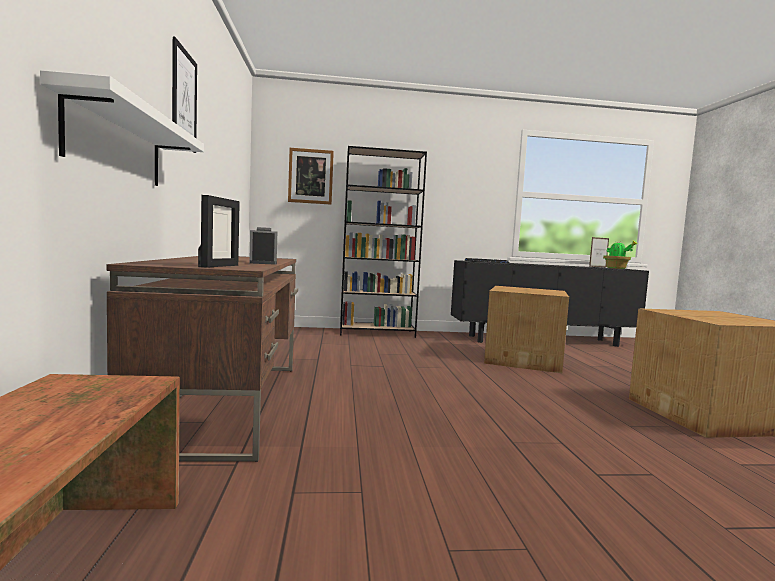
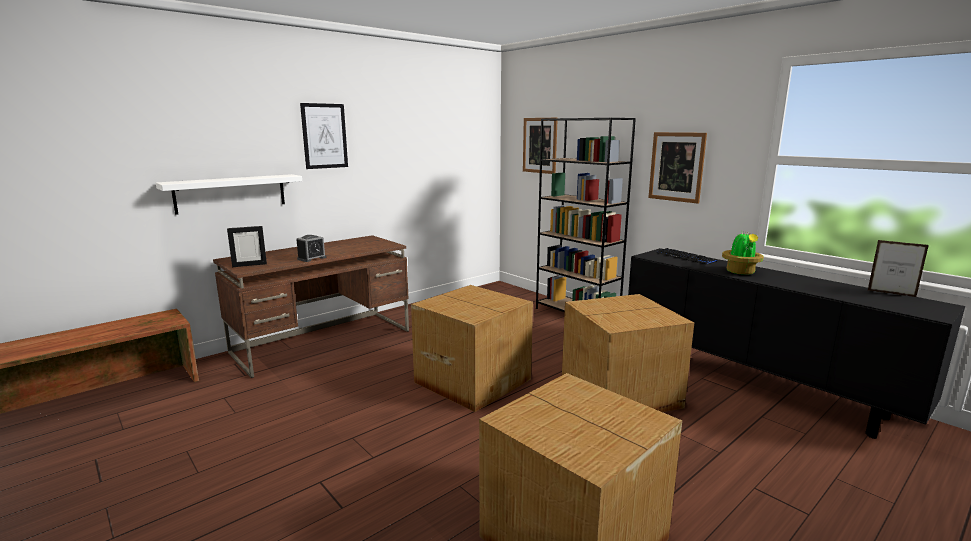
camera: 55 degrees right, 10 degrees up
(447, 380) = (472, 380): none -> cardboard box
(454, 198) = (676, 167): none -> picture
(617, 268) = (897, 305): potted plant -> potted plant (740, 272)

